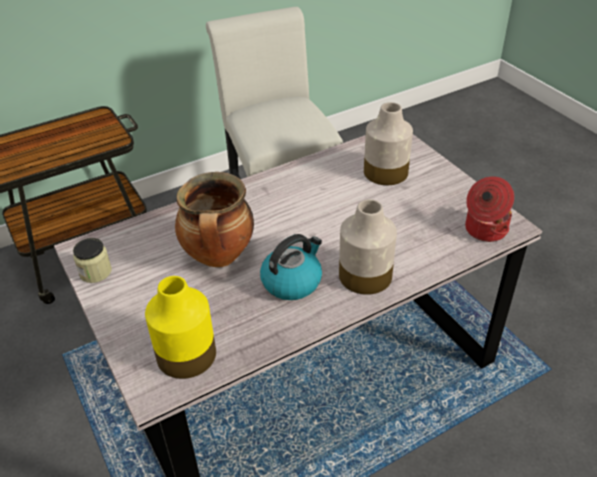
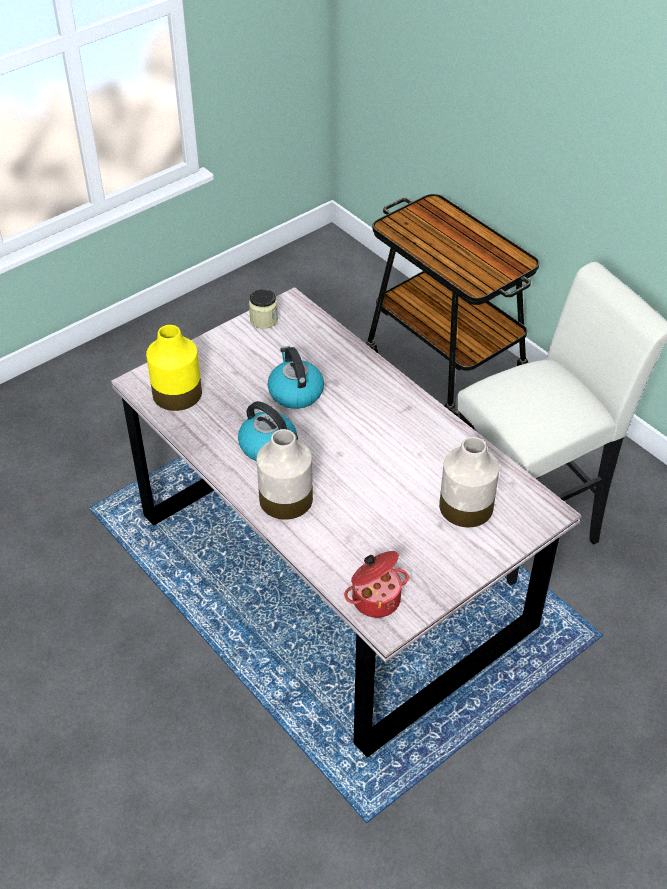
camera: 80 degrees right, 5 degrees up
(219, 257) = (295, 392): cooking pot -> kettle

